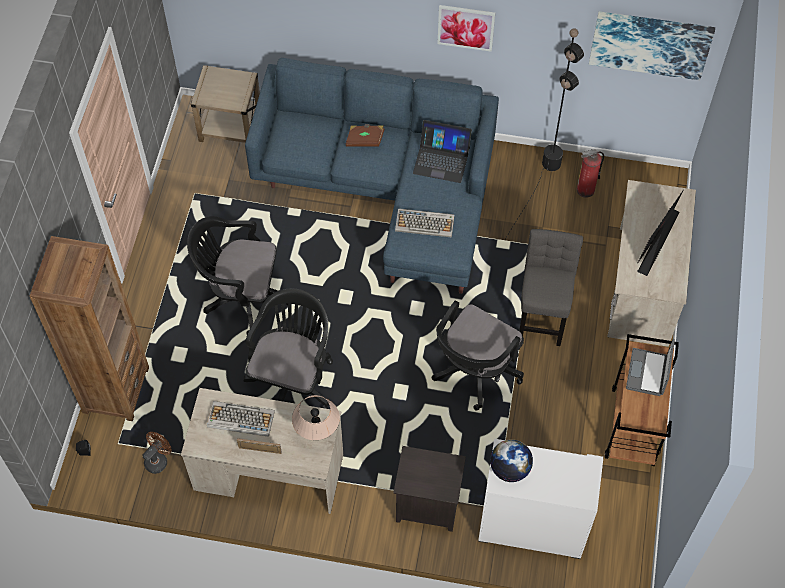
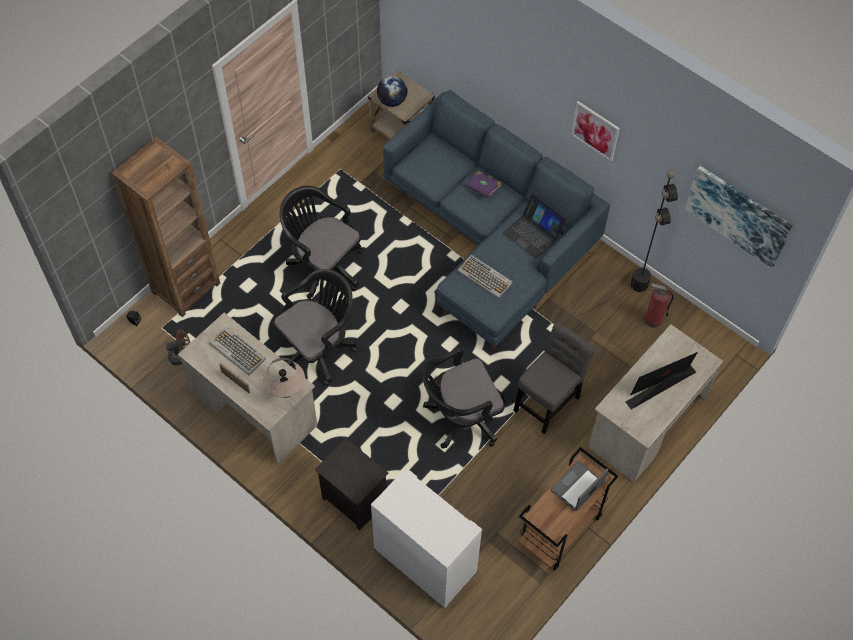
camera: 30 degrees right, 0 degrees up
(365, 140) = (483, 188): brown book -> purple book
(510, 468) = (401, 497): globe -> globe (392, 101)

